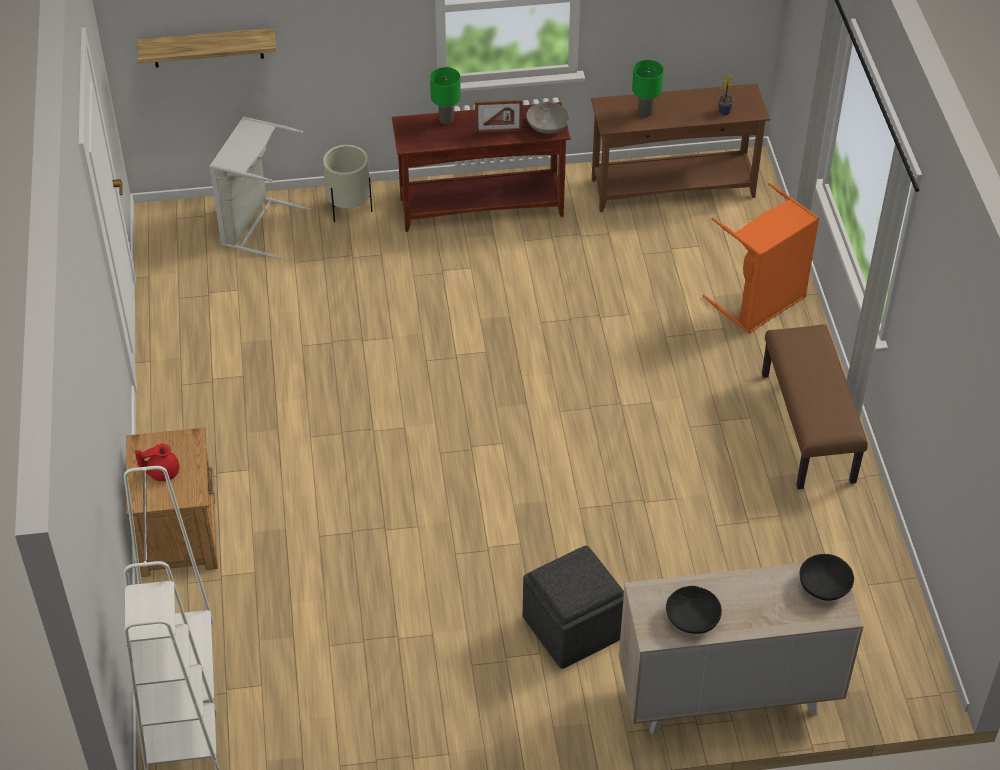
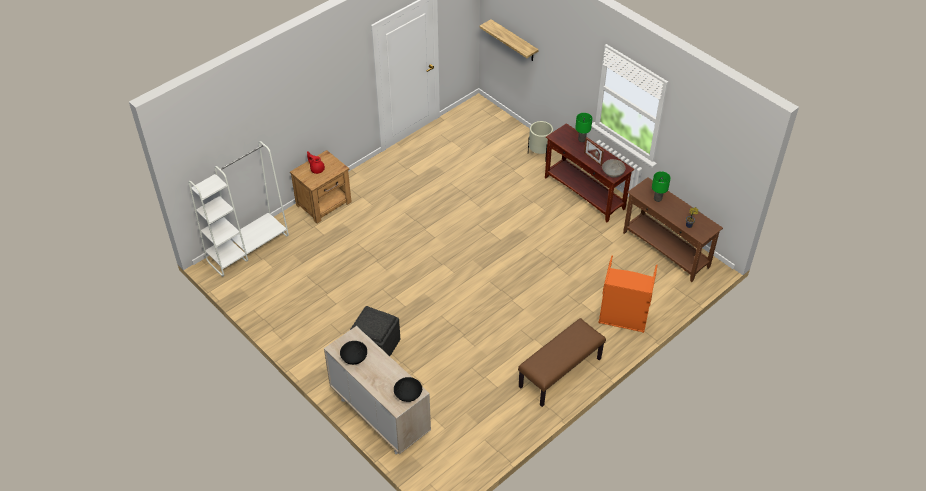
camera: 55 degrees right, 0 degrees up
(257, 225) = (502, 133): grey laundry basket -> none

